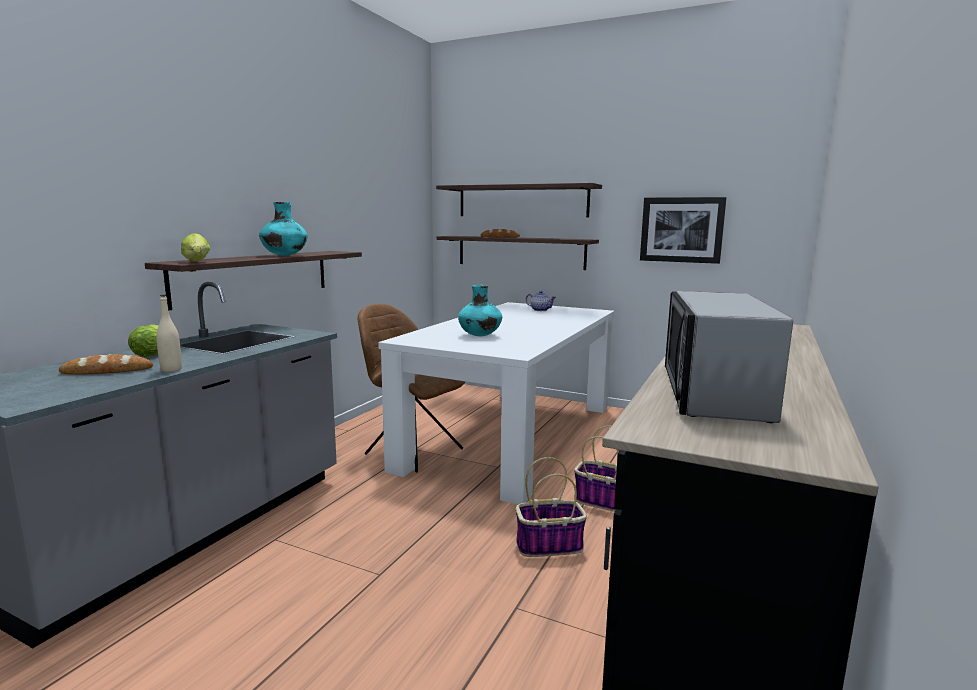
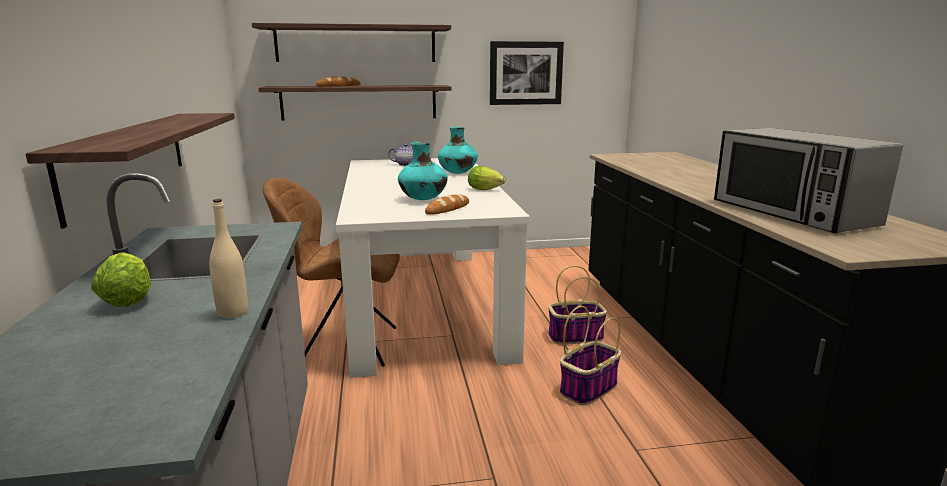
camera: 35 degrees left, 5 degrees up
(107, 371) = (129, 341): bread -> bread (447, 209)
(197, 262) = (119, 144): lettuce -> lettuce (487, 190)
(284, 255) = (174, 124): turquoise vase -> turquoise vase (458, 173)

